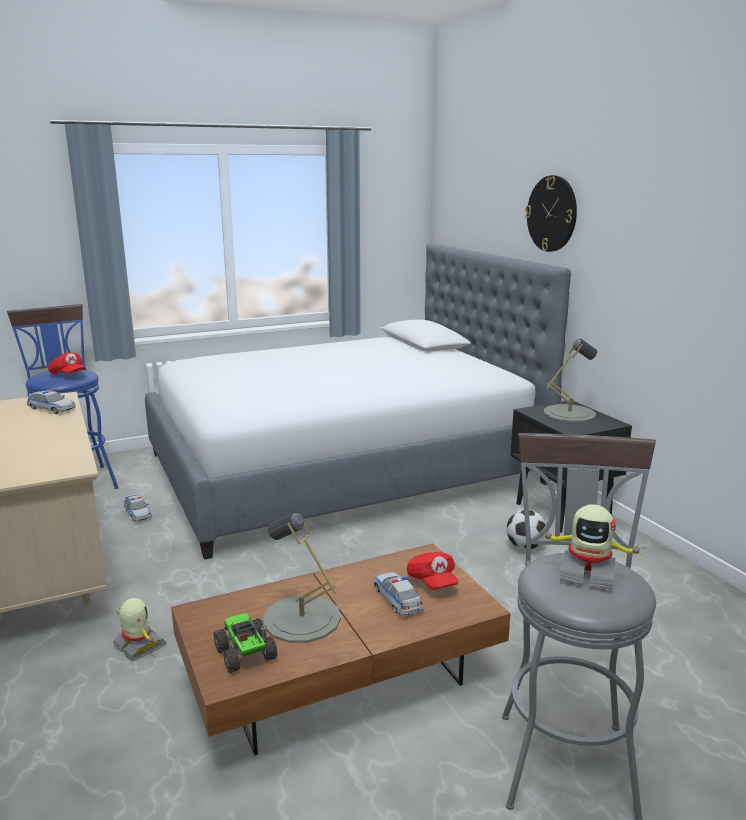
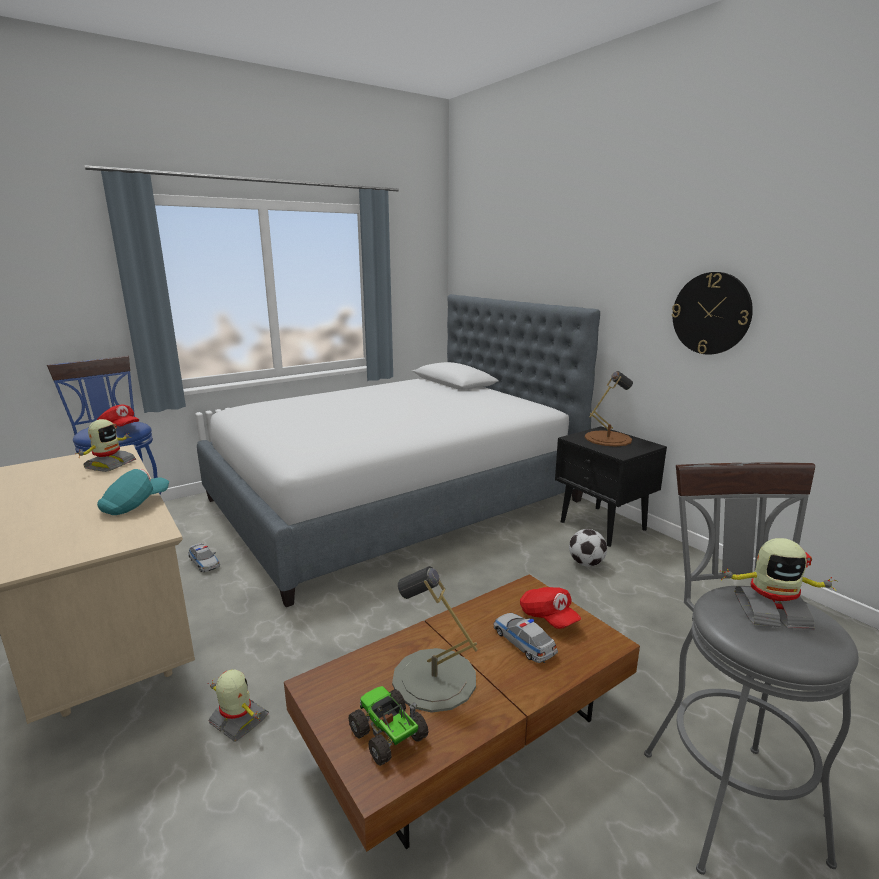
camera: 10 degrees left, 0 degrees up
(52, 409) = (109, 465): toy car -> toy robot
(65, 445) = (135, 505): none -> turquoise cap
(552, 213) = (577, 261): wall clock -> wall clock (711, 313)
(569, 413) = (608, 438): grey table lamp -> brown table lamp

